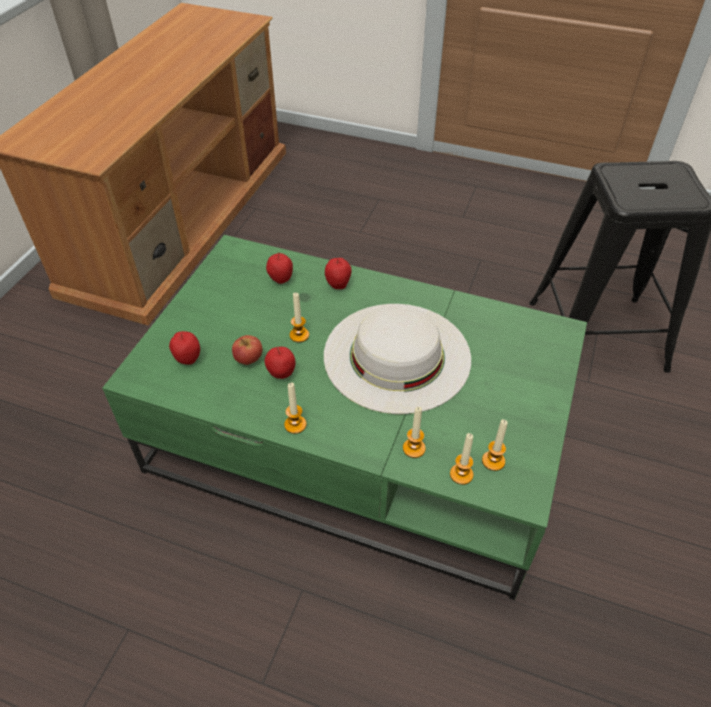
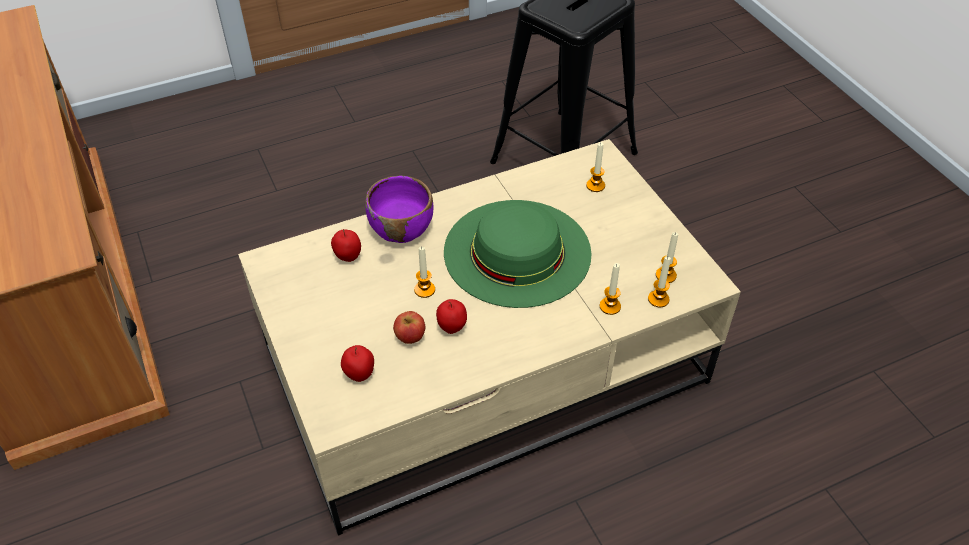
camera: 45 degrees left, 0 degrees up
(295, 425) = (511, 355): candle -> candle (595, 185)
(338, 285) = (402, 229): apple -> purple bowl
(358, 440) = (487, 363): green coffee table -> beige coffee table
(397, 355) = (517, 252): white hat -> green hat

